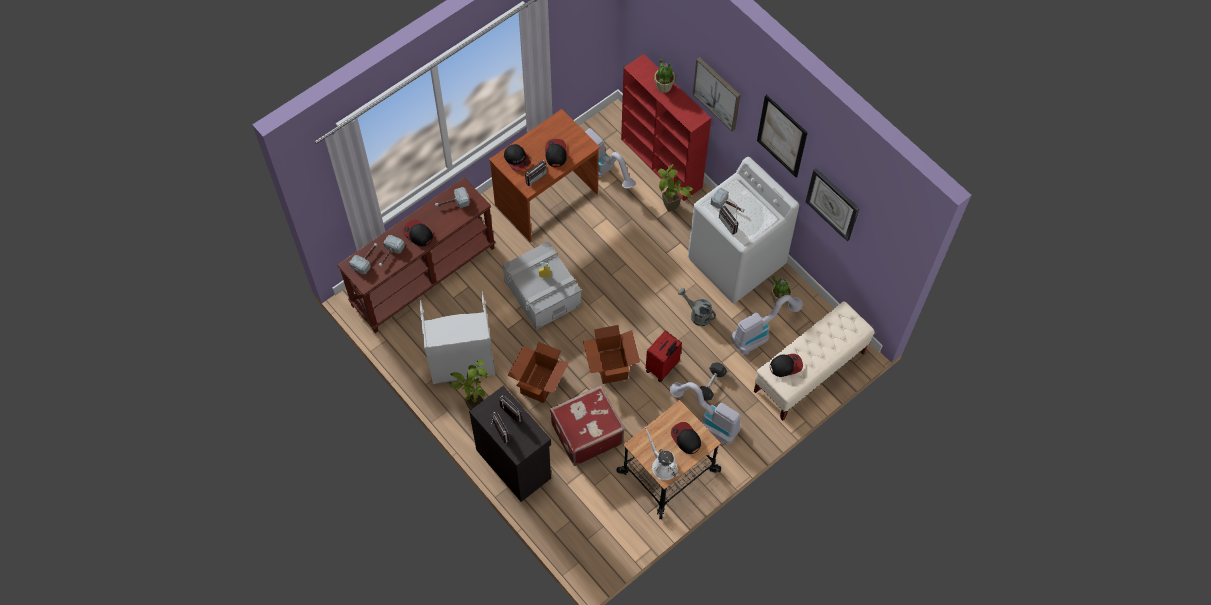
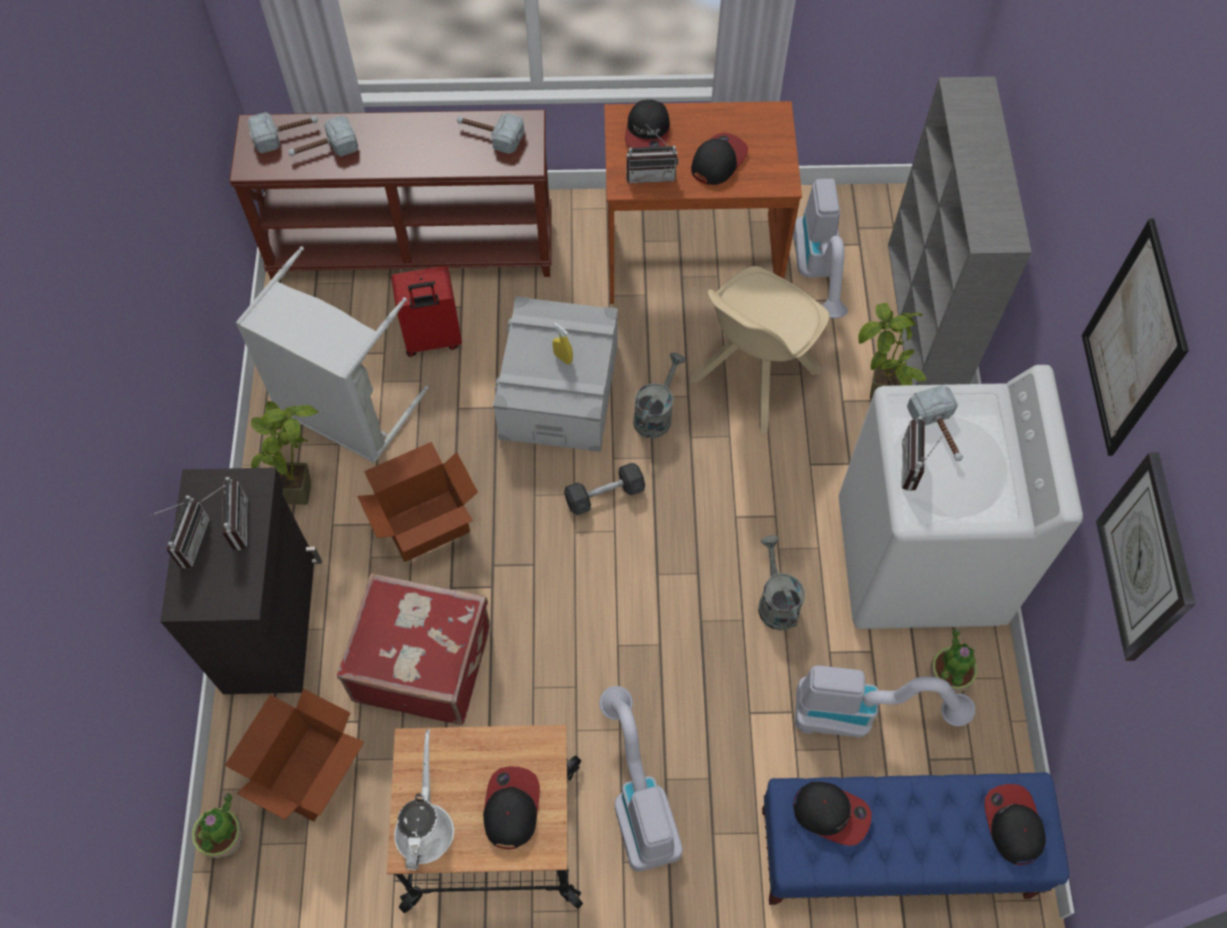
camera: 40 degrees right, 0 degrees up
(417, 234) = (394, 146): cap -> cap (1013, 824)
(589, 275) = (656, 414): none -> grey watering can
(610, 366) = (560, 581): cardboard box -> cardboard box (310, 773)
(614, 233) = (752, 378): none -> beige chair
(662, 163) = (924, 322): red bookcase -> grey bookcase
(662, 367) = (641, 647): red suitcase -> red suitcase (432, 340)
(664, 86) = (986, 148): potted plant -> potted plant (226, 839)
(711, 384) = (697, 738): grey dumbbell -> grey dumbbell (604, 495)
(717, 93) = (1068, 198): picture -> none
(809, 372) = (892, 853): beige bench -> blue bench

